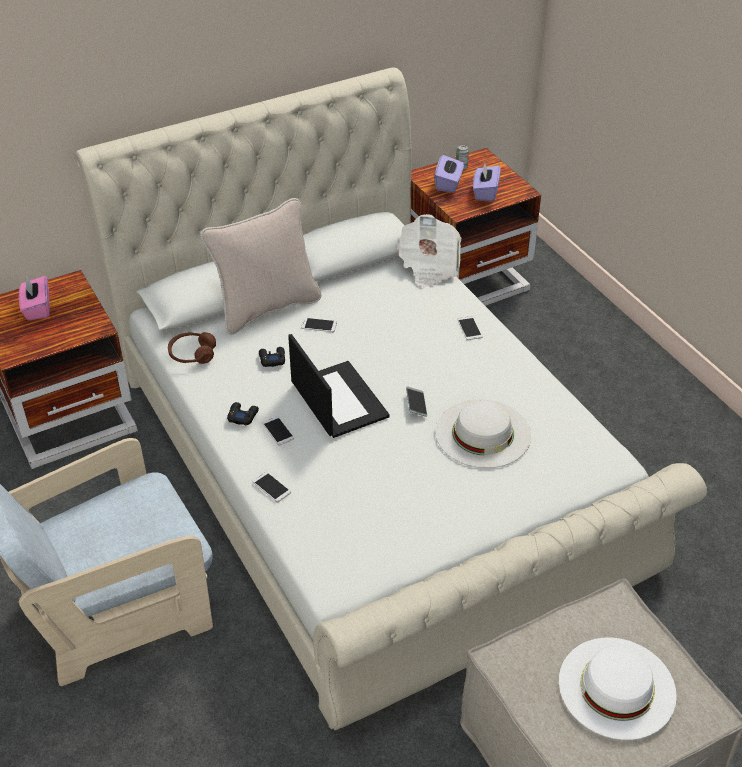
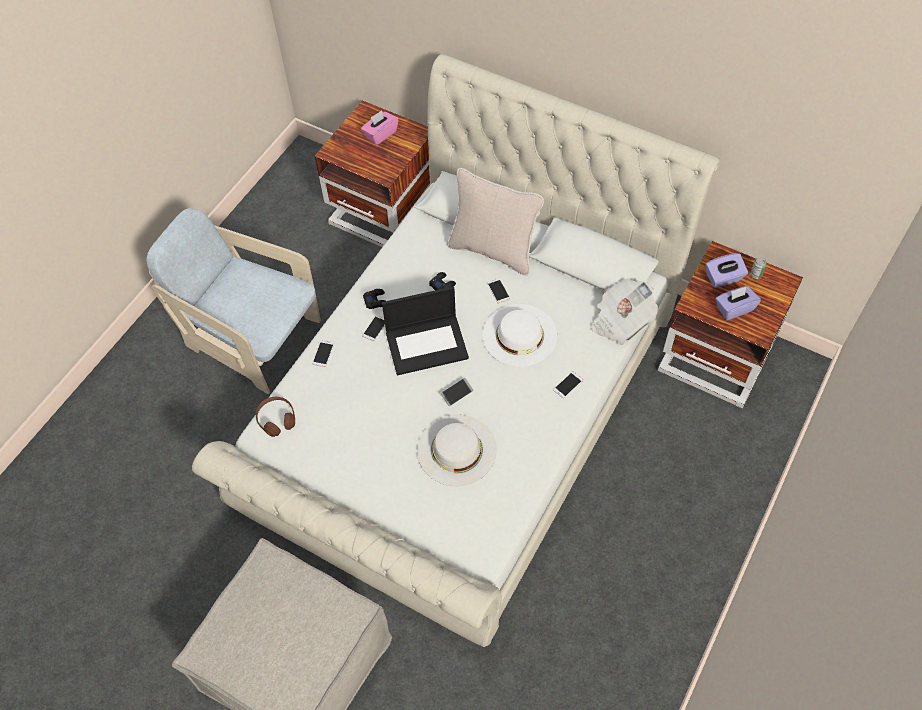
camera: 60 degrees right, 15 degrees up
(192, 354) = (414, 239): brown headphones -> brown headphones (276, 419)
(337, 399) = (427, 344): laptop -> laptop turned 45 degrees clockwise
(617, 687) = (278, 642): white hat -> white hat (519, 335)

